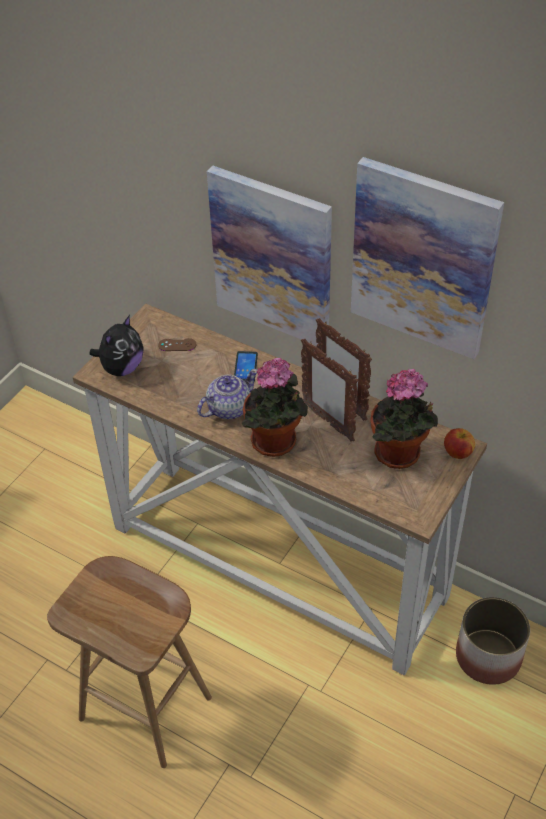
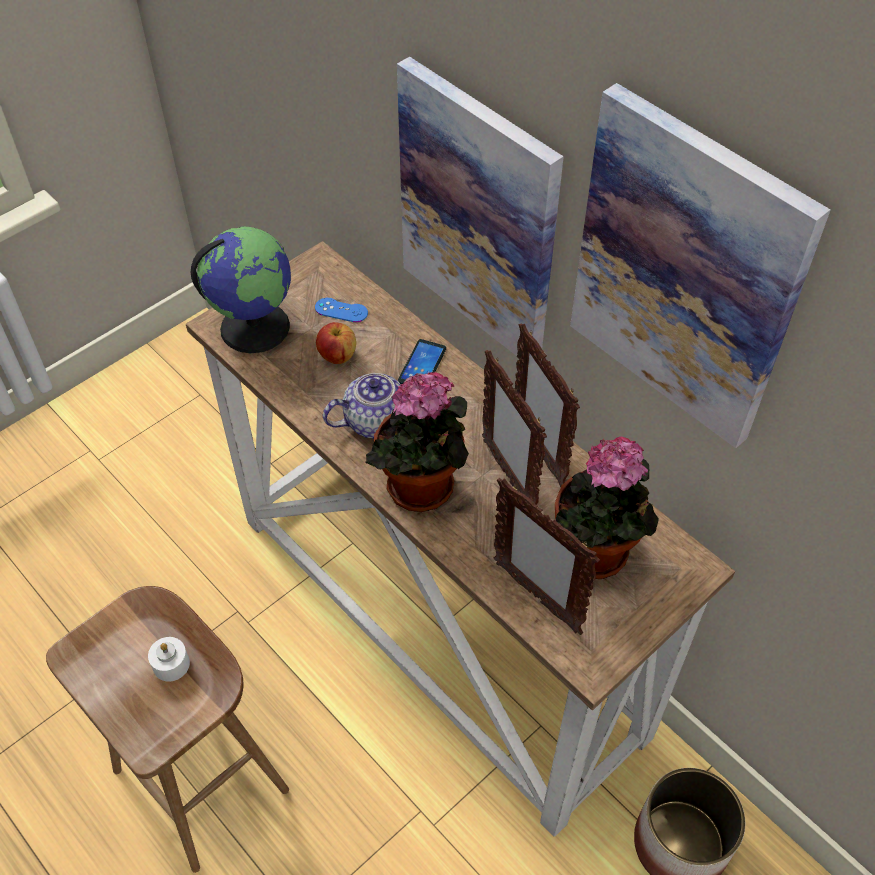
camera: 15 degrees right, 5 degrees up
(121, 368) = (254, 326): plush toy -> globe
(136, 601) = (171, 664): none -> white candle
(177, 345) = (341, 310): brown game controller -> blue game controller
(371, 487) = (536, 596): none -> picture frame
(457, 453) = (684, 575): apple -> apple (337, 356)

